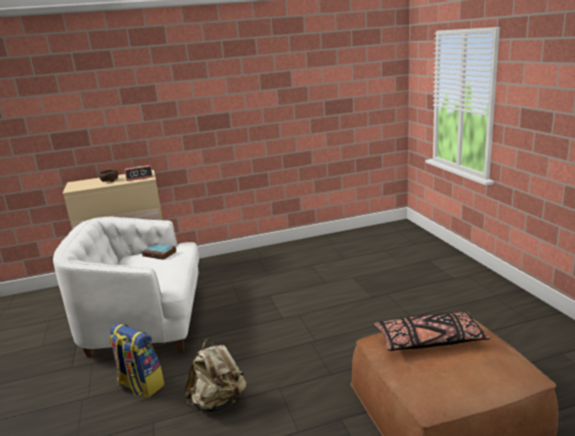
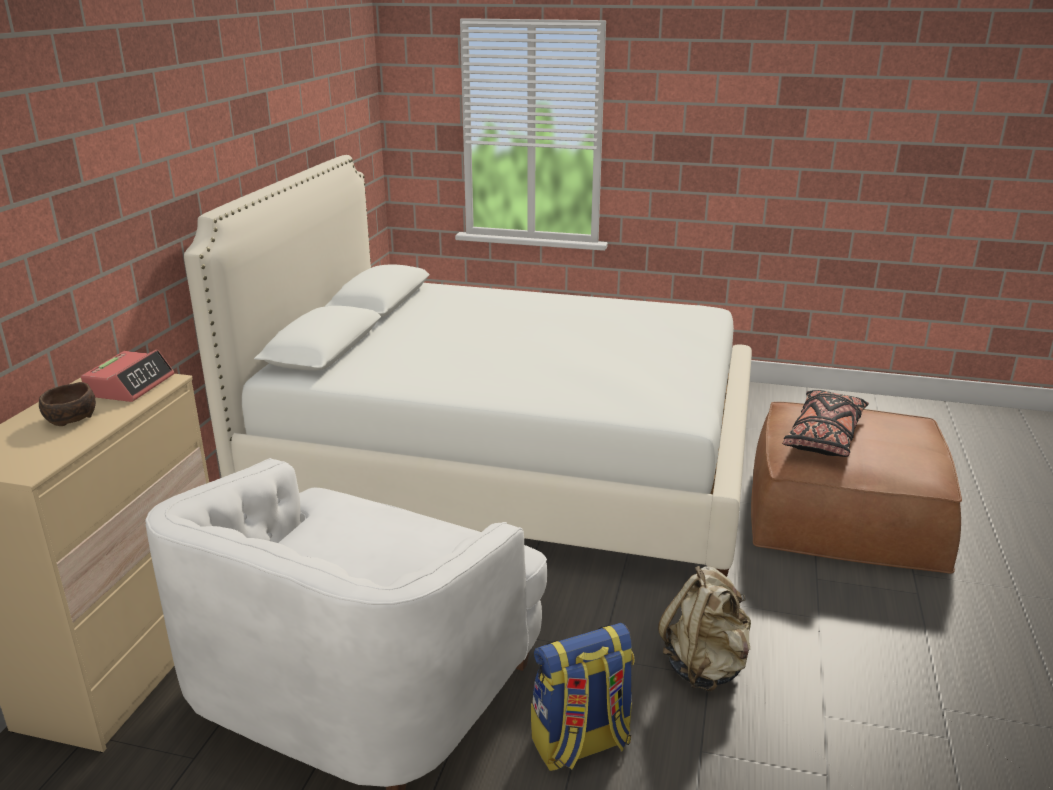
camera: 60 degrees left, 5 degrees up
(160, 254) = (333, 527): book -> none
(336, 285) = (508, 465): none -> white bed

